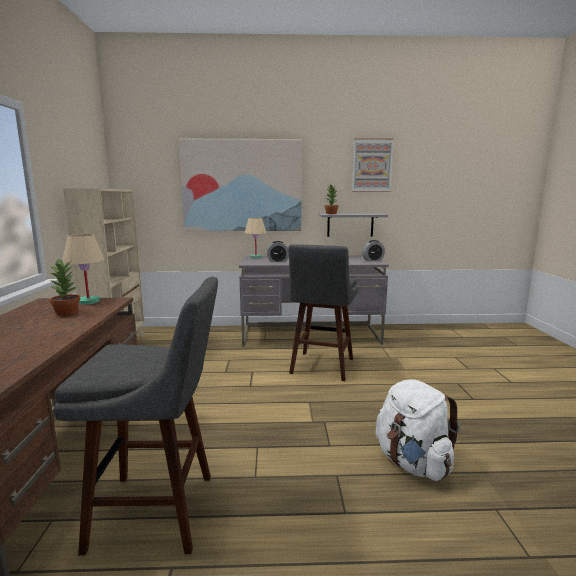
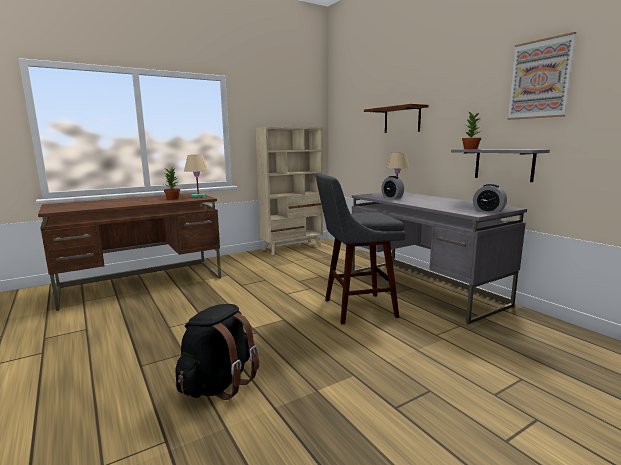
camera: 60 degrees right, 0 degrees up
(160, 511) = (128, 313): grey stool -> none
(242, 186) = (402, 120): picture -> brown shelf
(412, 463) = (219, 384): white backpack -> black backpack

